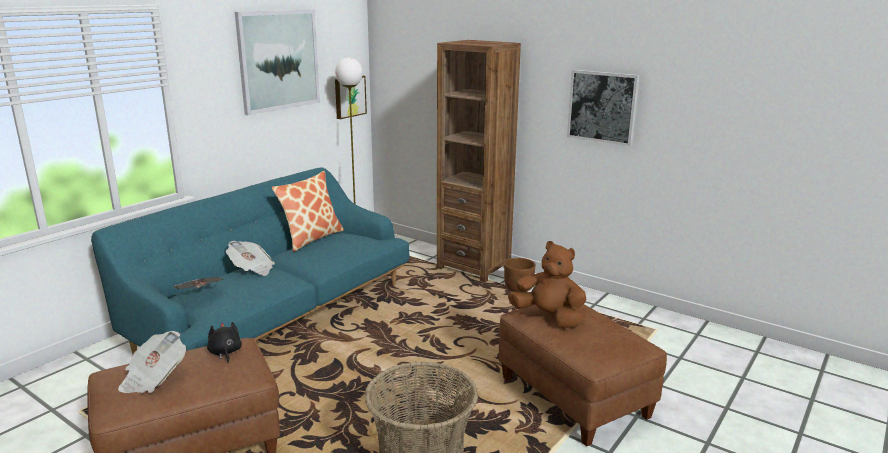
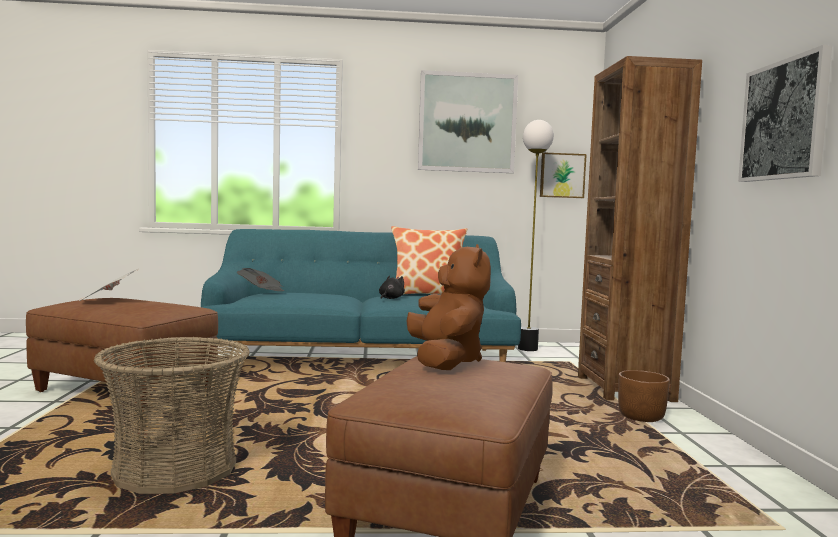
camera: 50 degrees right, 15 degrees down
(225, 353) = (170, 305): black plush toy -> black plush toy (390, 298)
(252, 269) = (332, 293): newspaper -> none

